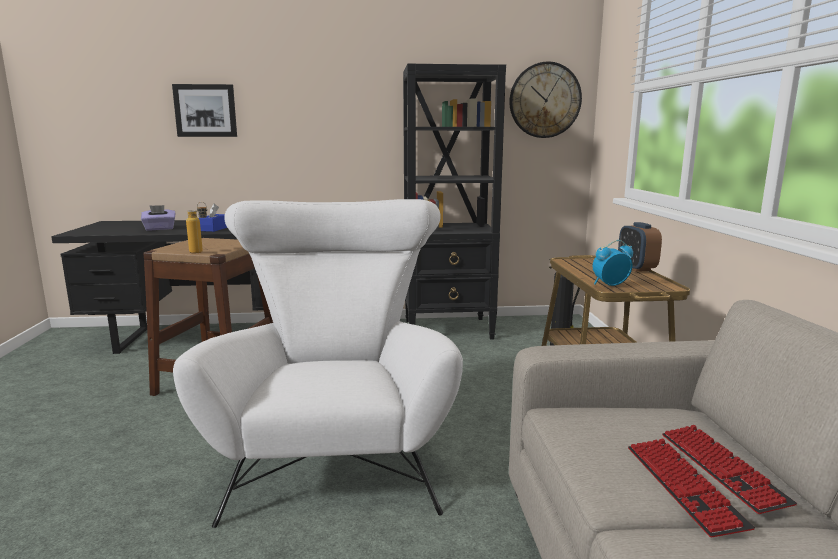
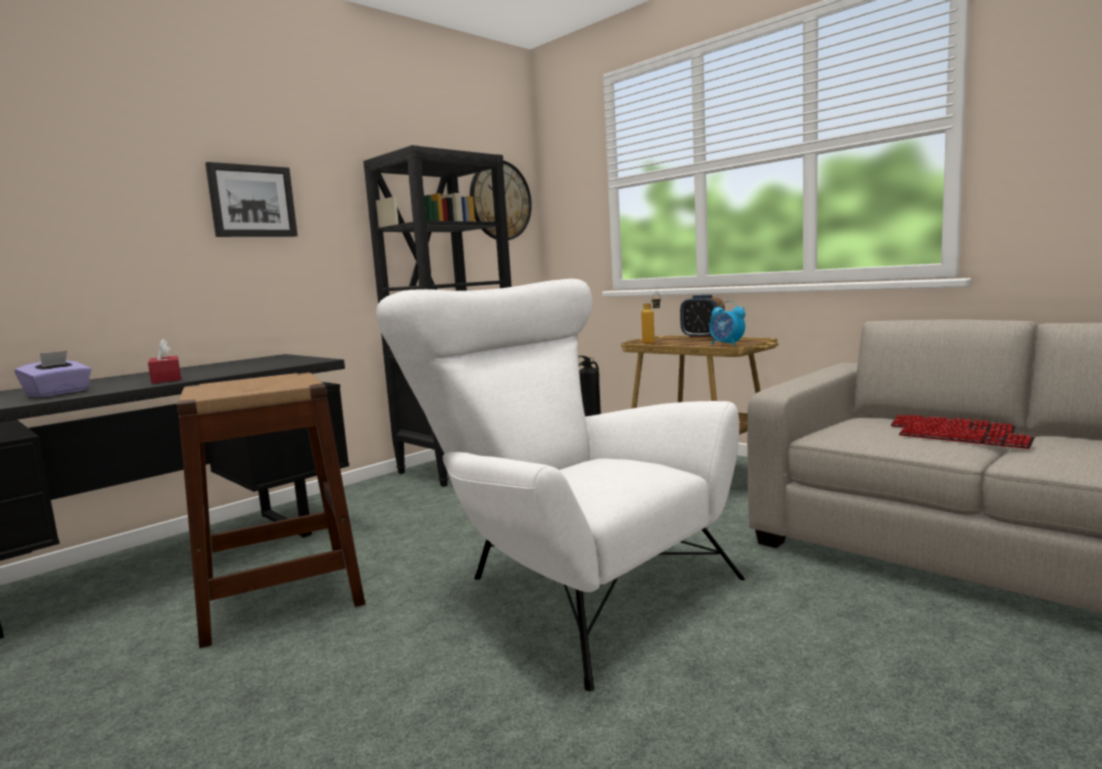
camera: 40 degrees left, 5 degrees down
(200, 252) = (281, 387): bottle -> bottle (652, 343)
(205, 110) = (75, 201): picture -> picture (252, 201)
(214, 229) = (166, 379): blue tissue box -> red tissue box
(609, 285) = (727, 344): alarm clock -> alarm clock turned 75 degrees counterclockwise

